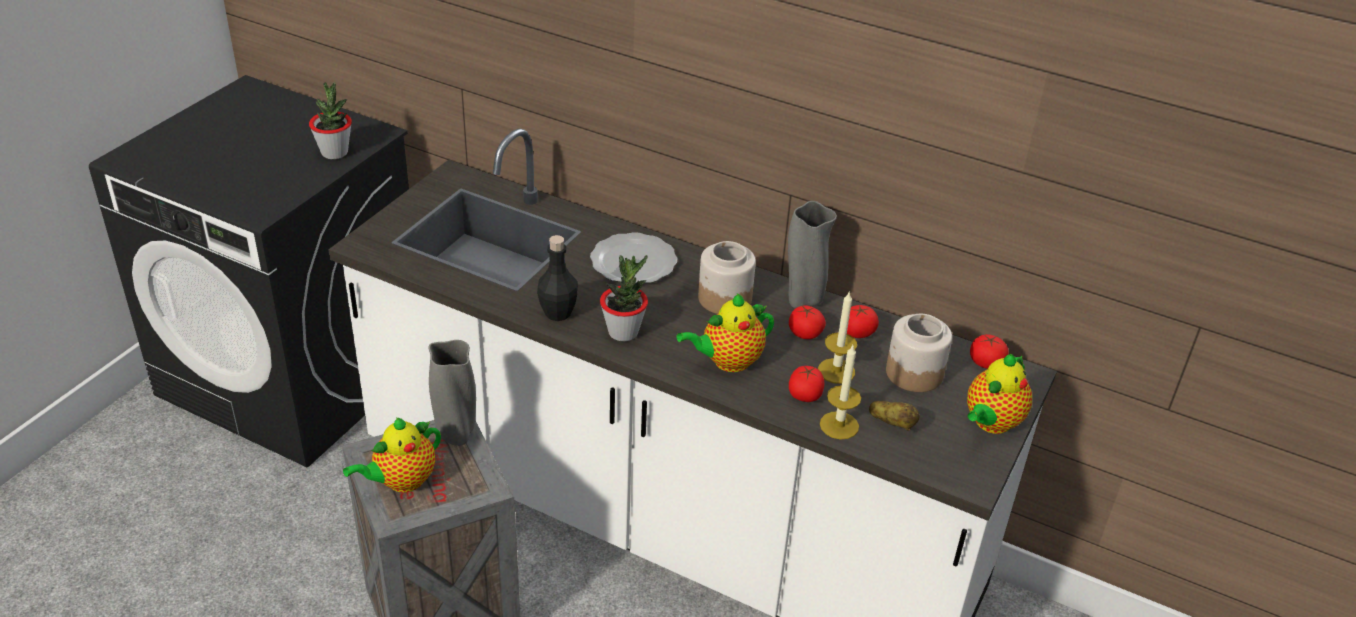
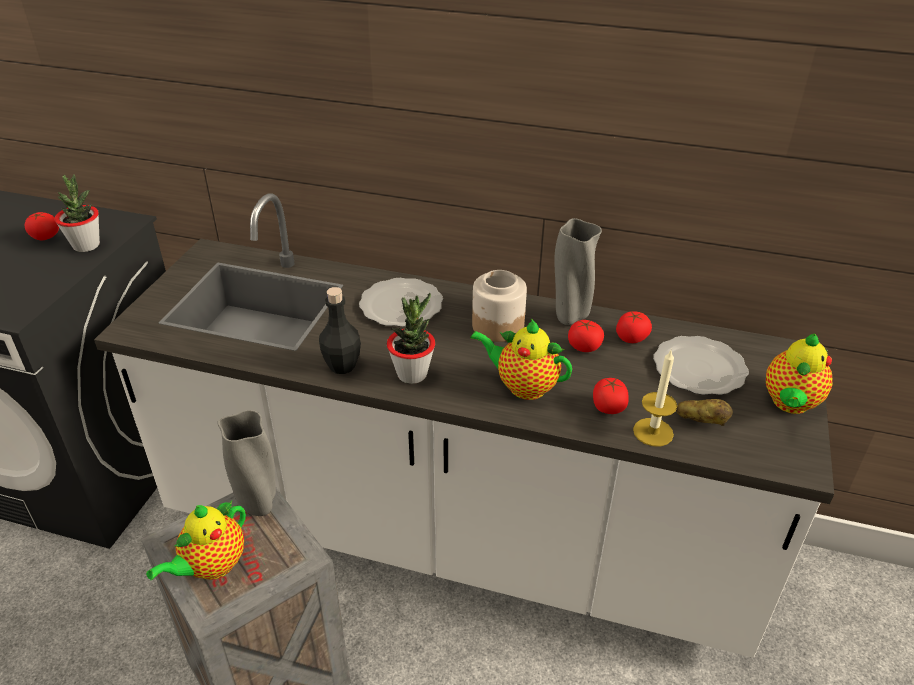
camera: 10 degrees left, 0 degrees up
(728, 361) = (523, 386): teapot -> teapot turned 60 degrees clockwise
(836, 371) = (627, 378): candle -> none
(914, 373) = (698, 367): jar -> plate
(986, 363) = (756, 347): tomato -> tomato (45, 237)

